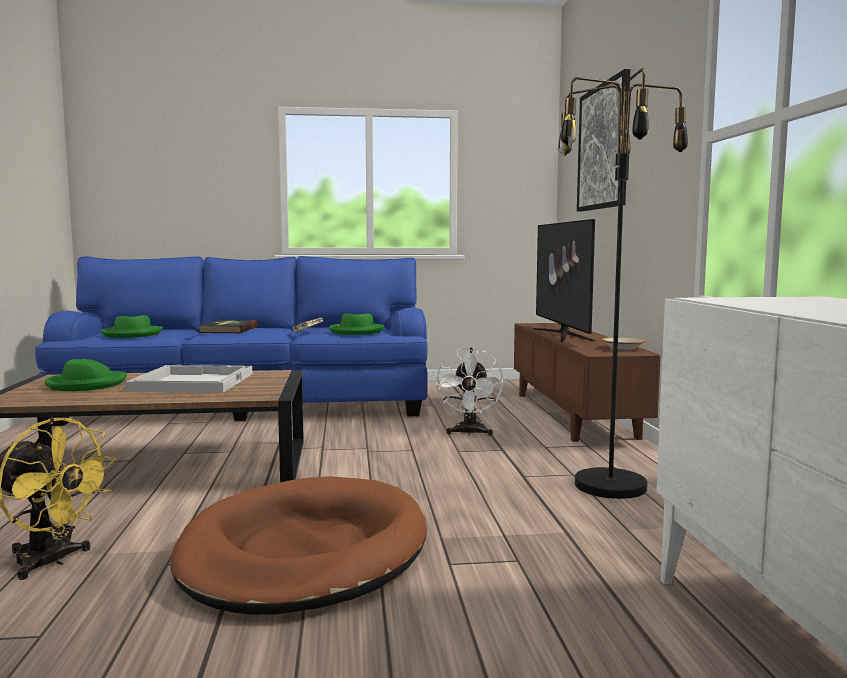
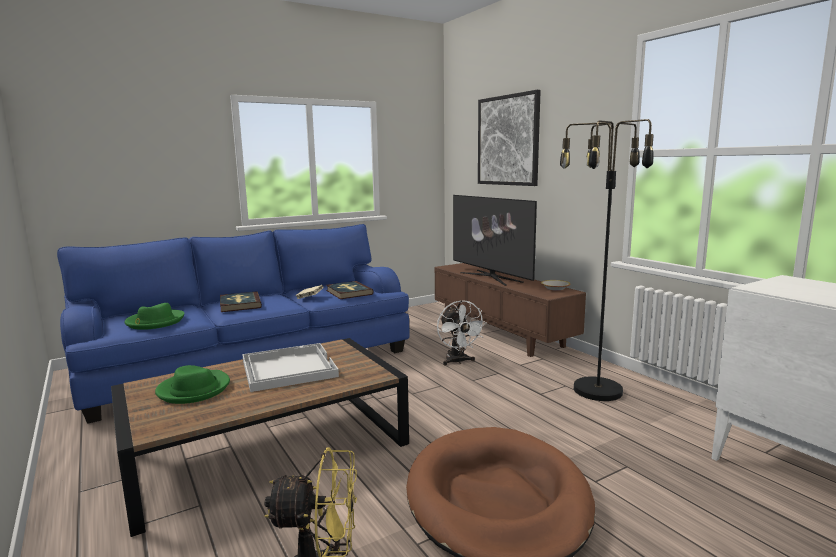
camera: 25 degrees left, 5 degrees up
(356, 331) = (348, 292): green hat -> book

